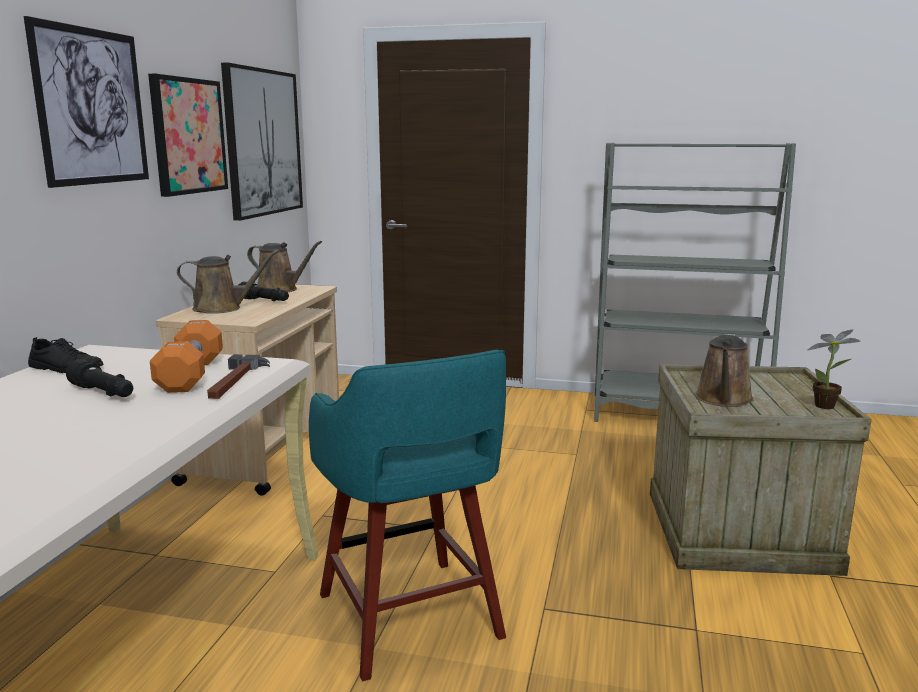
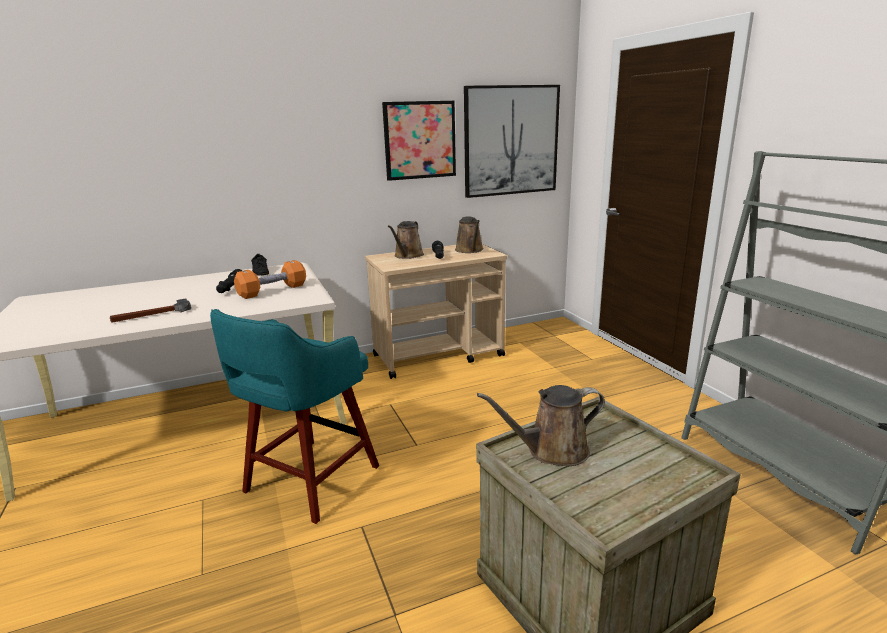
camera: 55 degrees right, 5 degrees up
(92, 107) = (328, 127): picture -> none
(222, 308) = (407, 256): brown watering can -> brown watering can turned 60 degrees clockwise
(235, 381) = (271, 300): hammer -> hammer (152, 315)
(828, 406) = (624, 515): potted plant -> none

